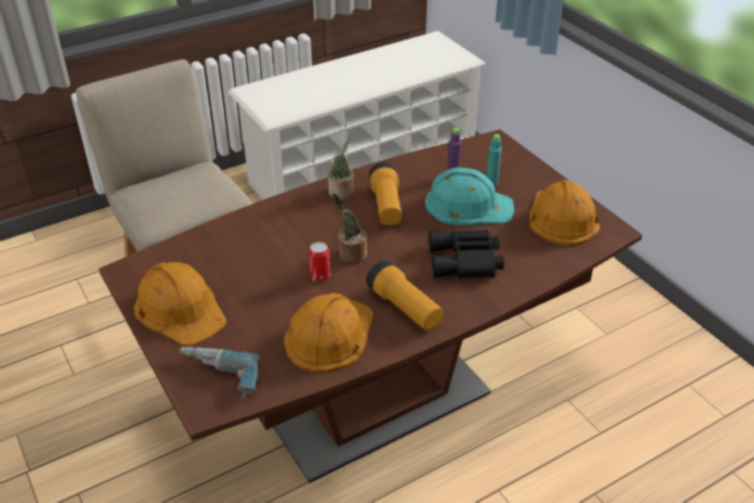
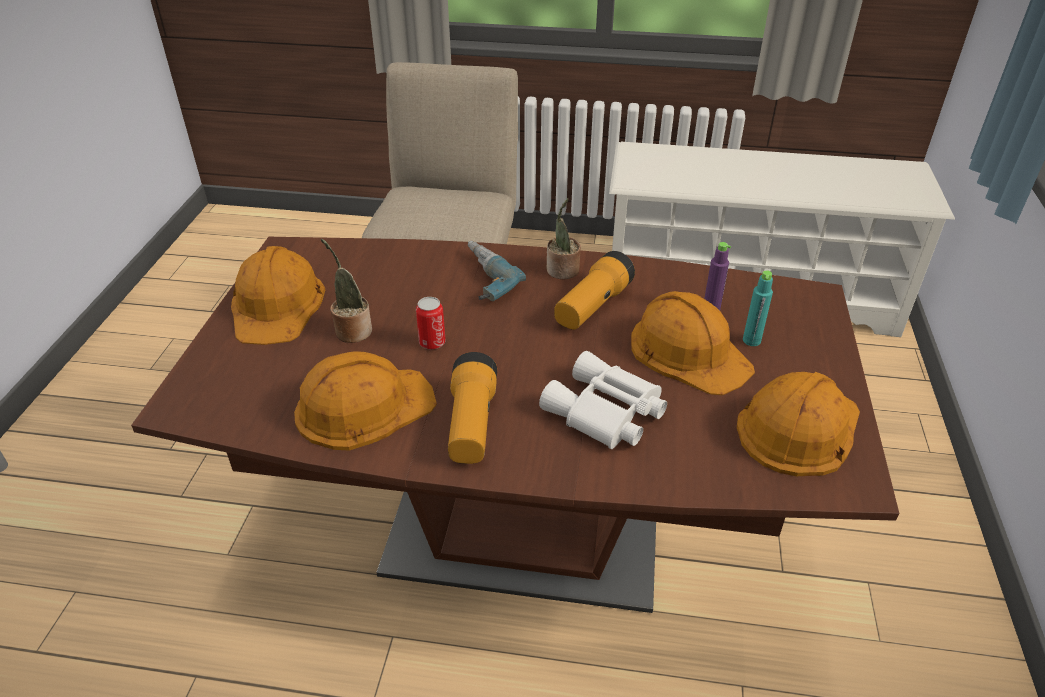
camera: 40 degrees right, 0 degrees up
(217, 377) = (219, 385): power drill -> power drill (480, 279)
(350, 254) = (490, 337): potted plant -> potted plant (352, 330)
(466, 262) = (605, 413): black binoculars -> white binoculars
(468, 205) = (689, 351): turquoise hard hat -> orange hard hat

